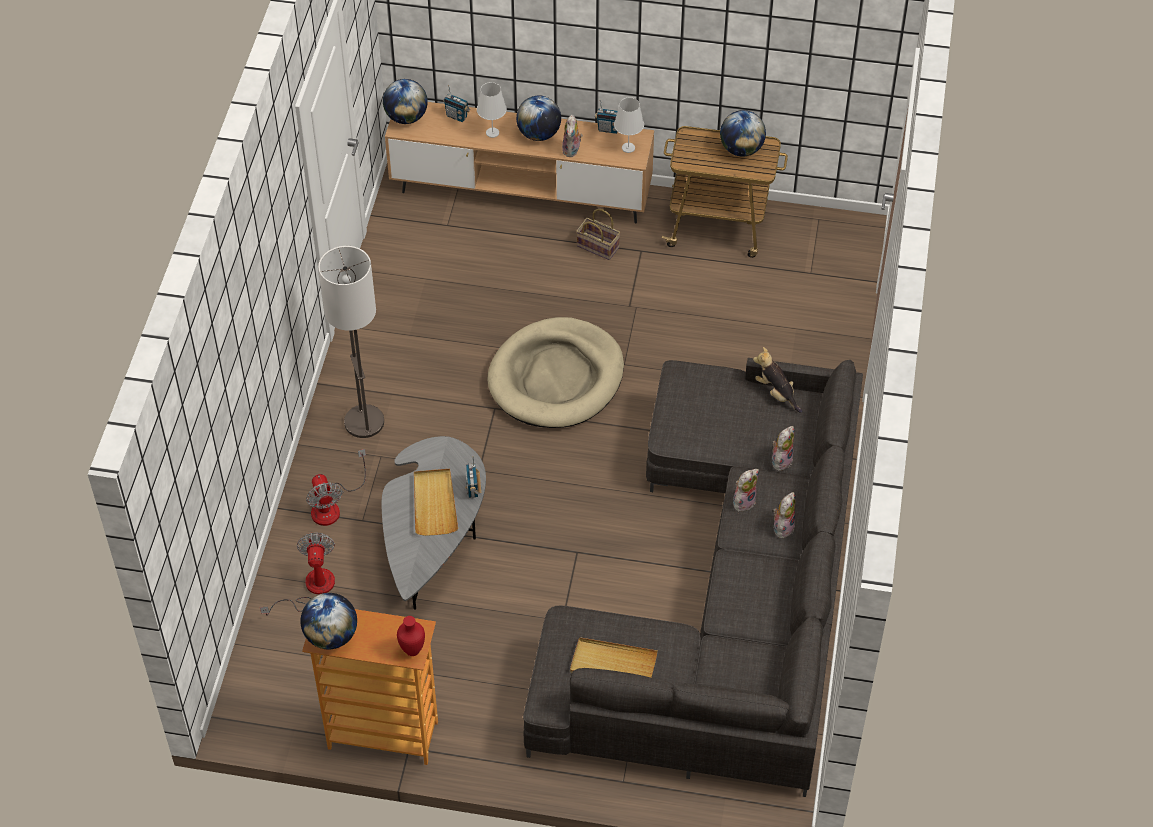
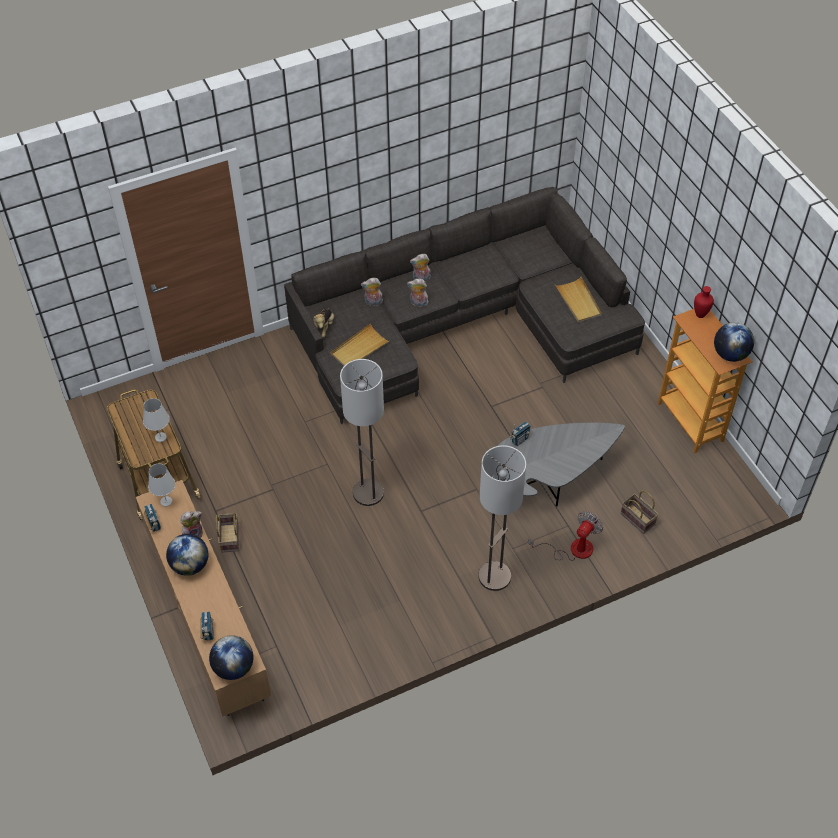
camera: 125 degrees left, 0 degrees up
(311, 588) = (639, 519): fan -> basket
(434, 503) = (547, 452): beige tray -> beige tray (359, 349)
(492, 133) = (210, 596): white table lamp -> white table lamp (161, 437)
(556, 377) = (368, 493): beige dog bed -> floor lamp
(741, 149) = (132, 421): globe -> none

